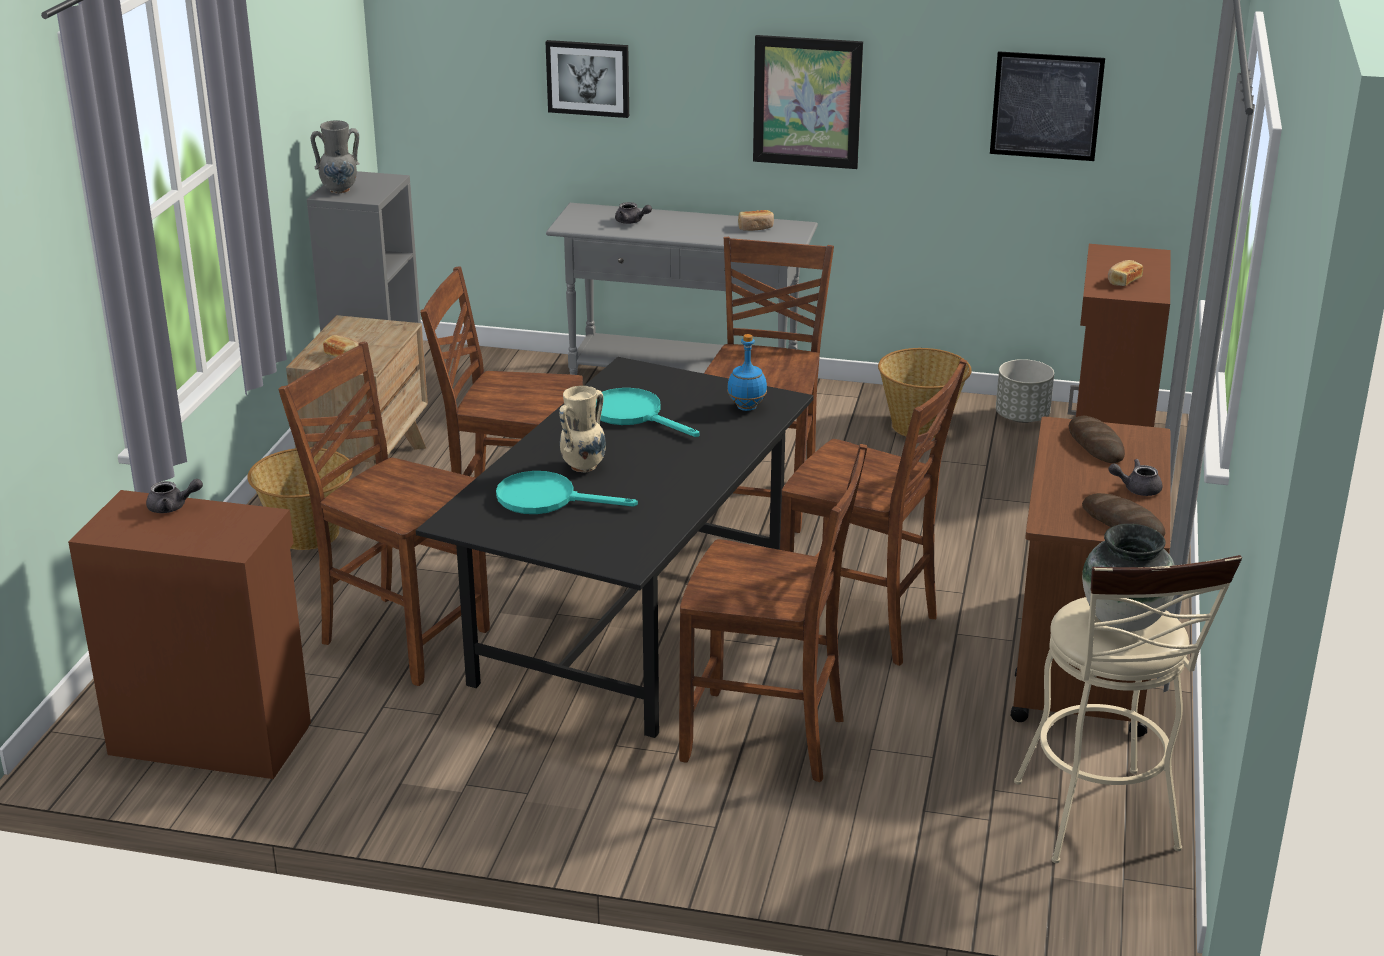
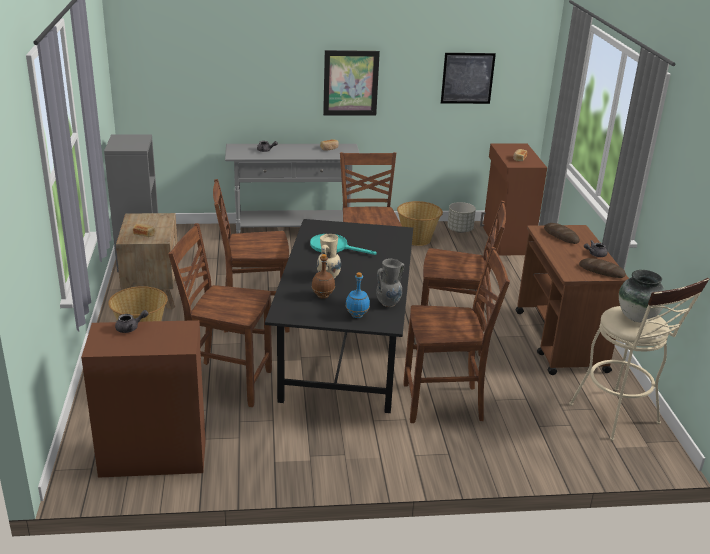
camera: 20 degrees left, 0 degrees up
(340, 190) = (119, 145): grey vase -> grey vase (388, 304)
(547, 499) = (322, 296): turquoise frying pan -> brown bottle
(588, 78) = (235, 77): picture -> none
(746, 407) = (386, 237): blue bottle -> blue bottle (357, 315)

